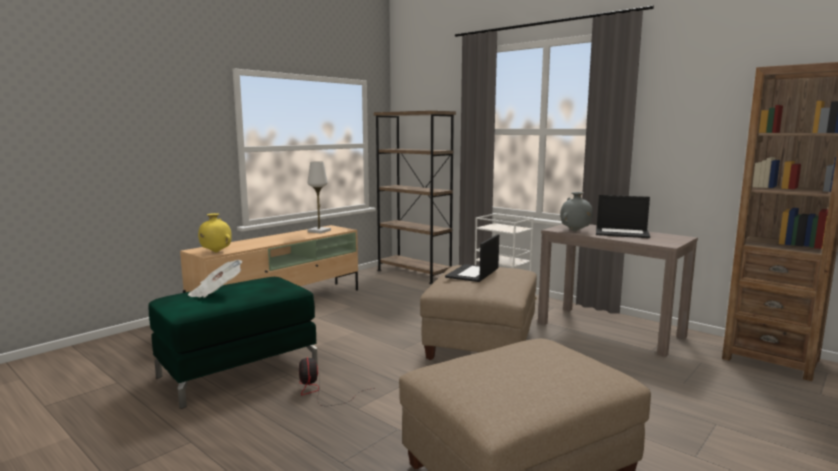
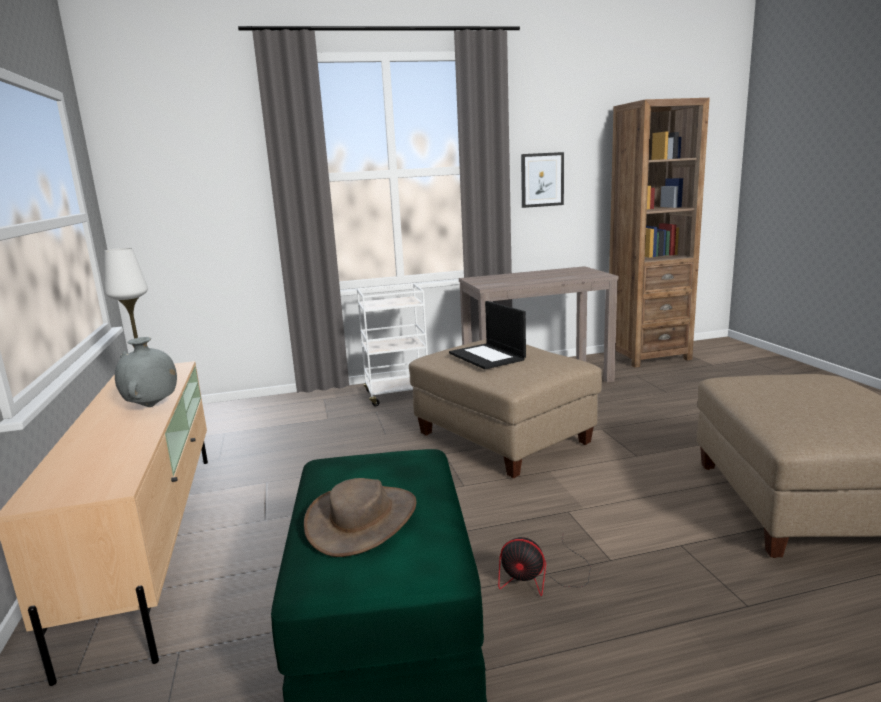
camera: 55 degrees left, 5 degrees up
(216, 252) = (108, 478): yellow vase -> none
(216, 292) = (362, 519): newspaper -> brown hat
(414, 274) = (221, 412): brown bookcase -> none
(575, 231) = (506, 283): grey vase -> grey vase (152, 406)
(622, 233) = (539, 275): laptop -> none
(675, 145) = (542, 180): none -> picture

